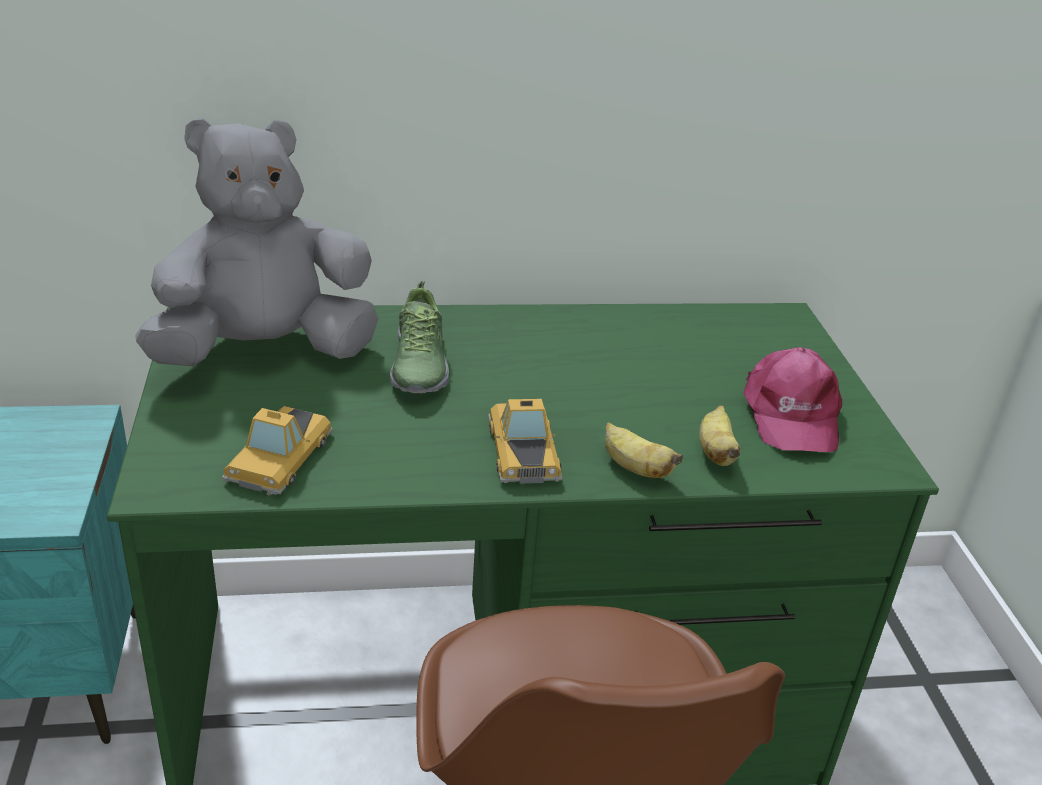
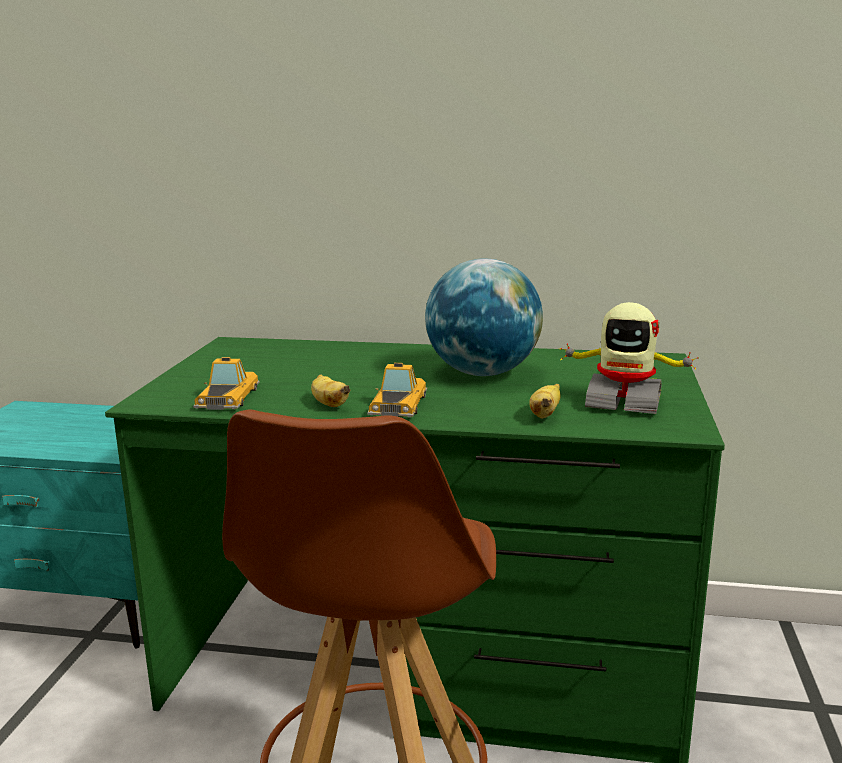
camera: 20 degrees right, 15 degrees down
(265, 352) = (261, 356): grey plush toy -> none
(278, 458) = (229, 397): toy car -> toy car turned 150 degrees clockwise
(418, 365) = (357, 366): shoe -> none
(592, 368) = (483, 373): none -> globe
(634, 468) = (474, 417): banana -> banana (329, 404)
(790, 414) = (623, 401): pink cap -> toy robot

